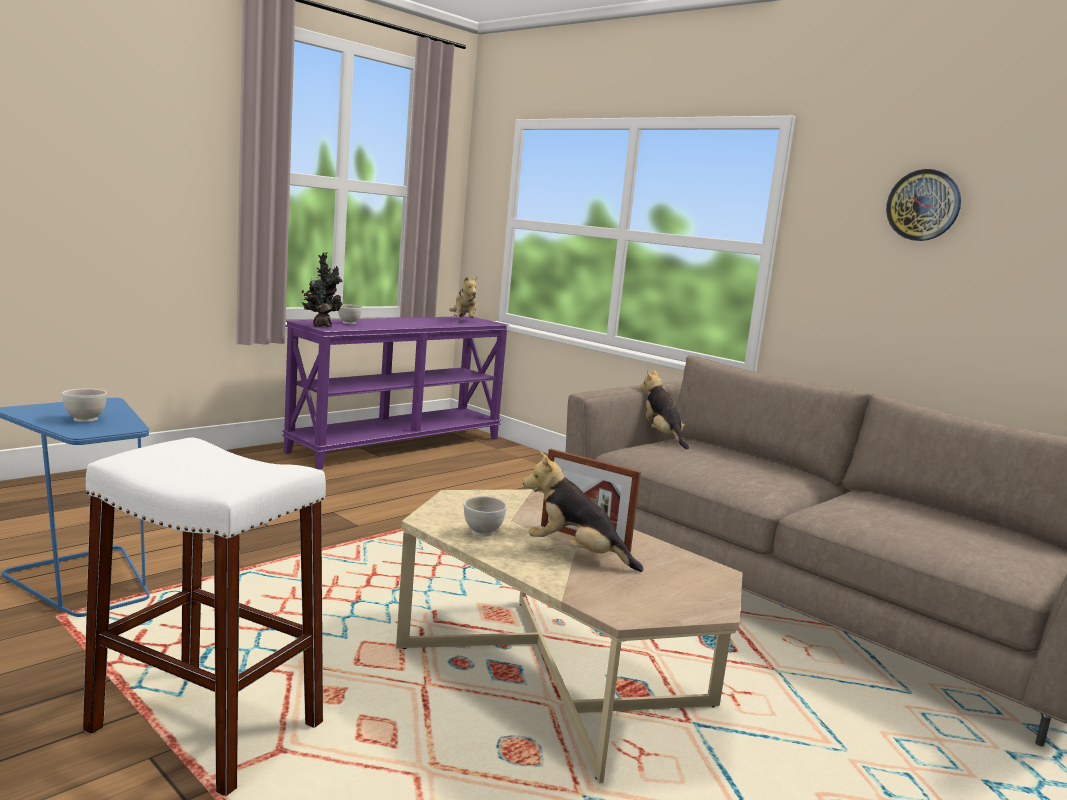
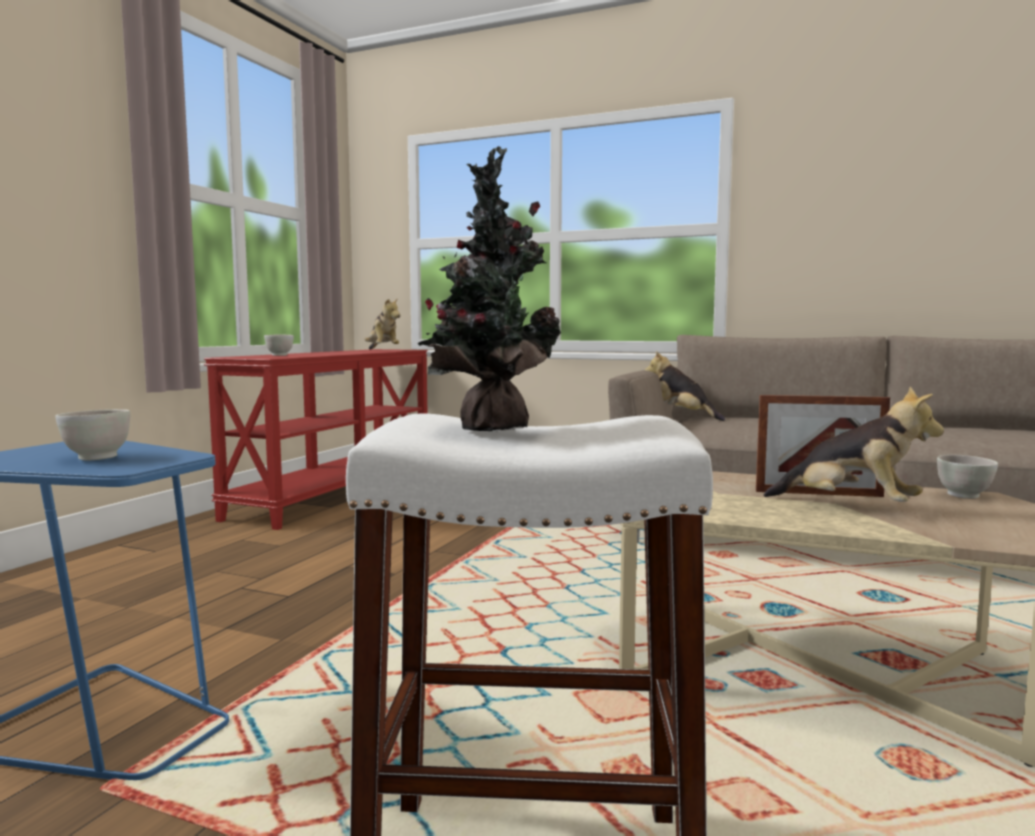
camera: 20 degrees left, 5 degrees down
(321, 326) = (257, 357): potted plant -> potted plant (488, 428)
(397, 444) = (336, 494): purple console table -> red console table
(482, 533) = (724, 507): white bowl -> white bowl (964, 496)
(576, 555) = (850, 507): plush toy -> plush toy turned 150 degrees counterclockwise
(923, 205) = (879, 165): wall clock -> none

